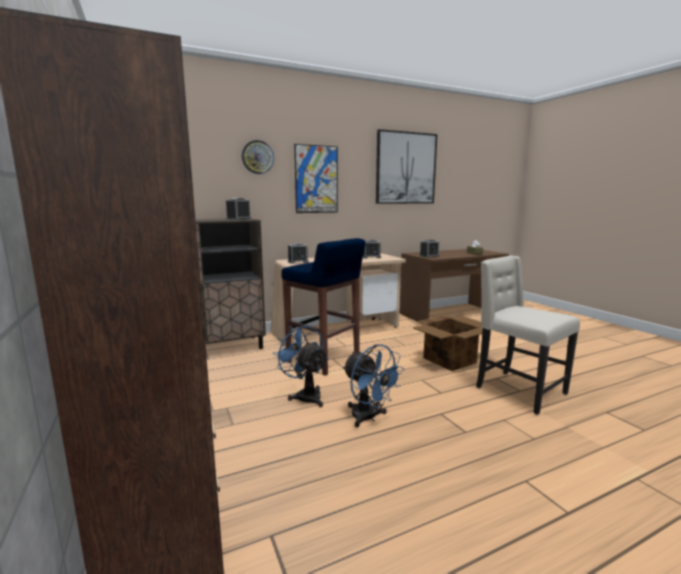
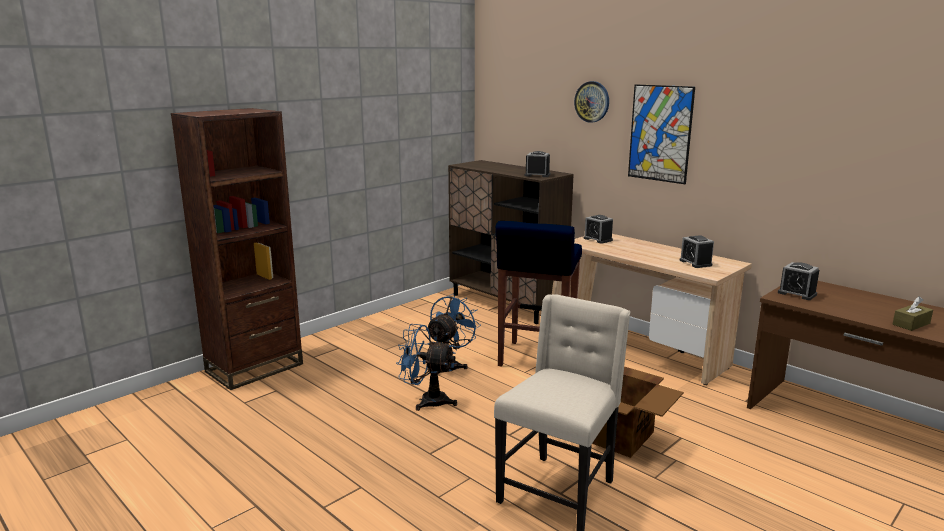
camera: 70 degrees right, 5 degrees up
(369, 418) = (427, 400): blue fan -> blue fan turned 75 degrees clockwise
(406, 168) = (825, 124): picture -> none

